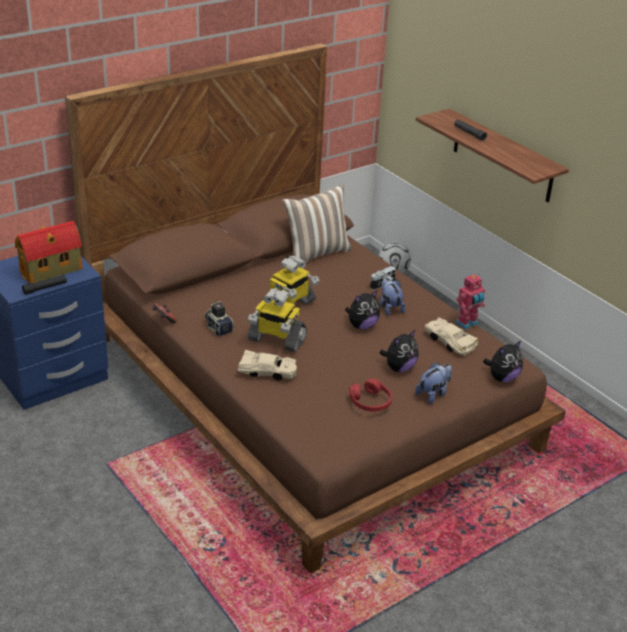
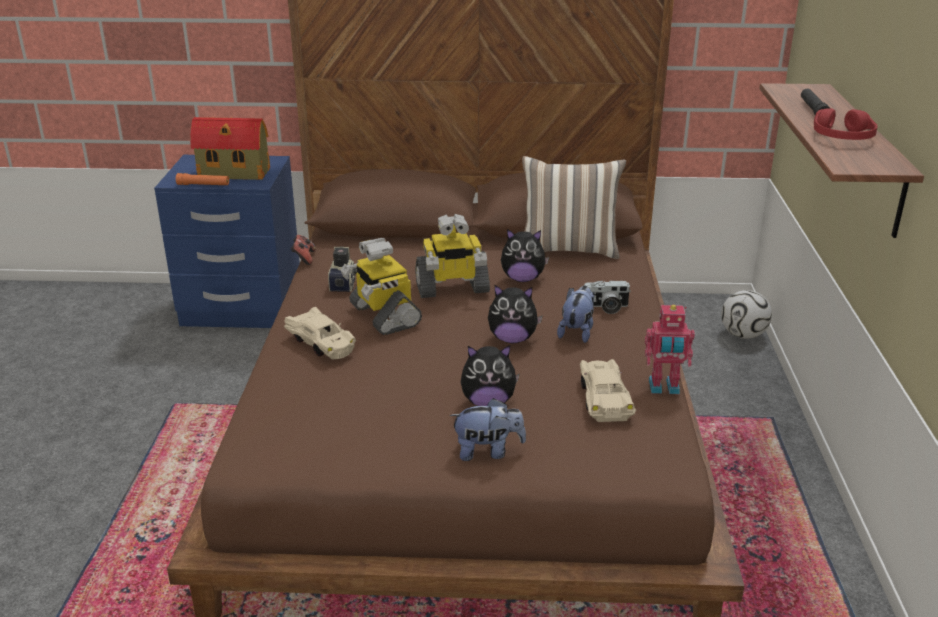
camera: 40 degrees right, 5 degrees down
(45, 288) = (203, 185): black flashlight -> orange flashlight
(370, 402) = (386, 424): red headphones -> red headphones (842, 137)
(502, 378) = (623, 475): plush toy -> plush toy (522, 279)

